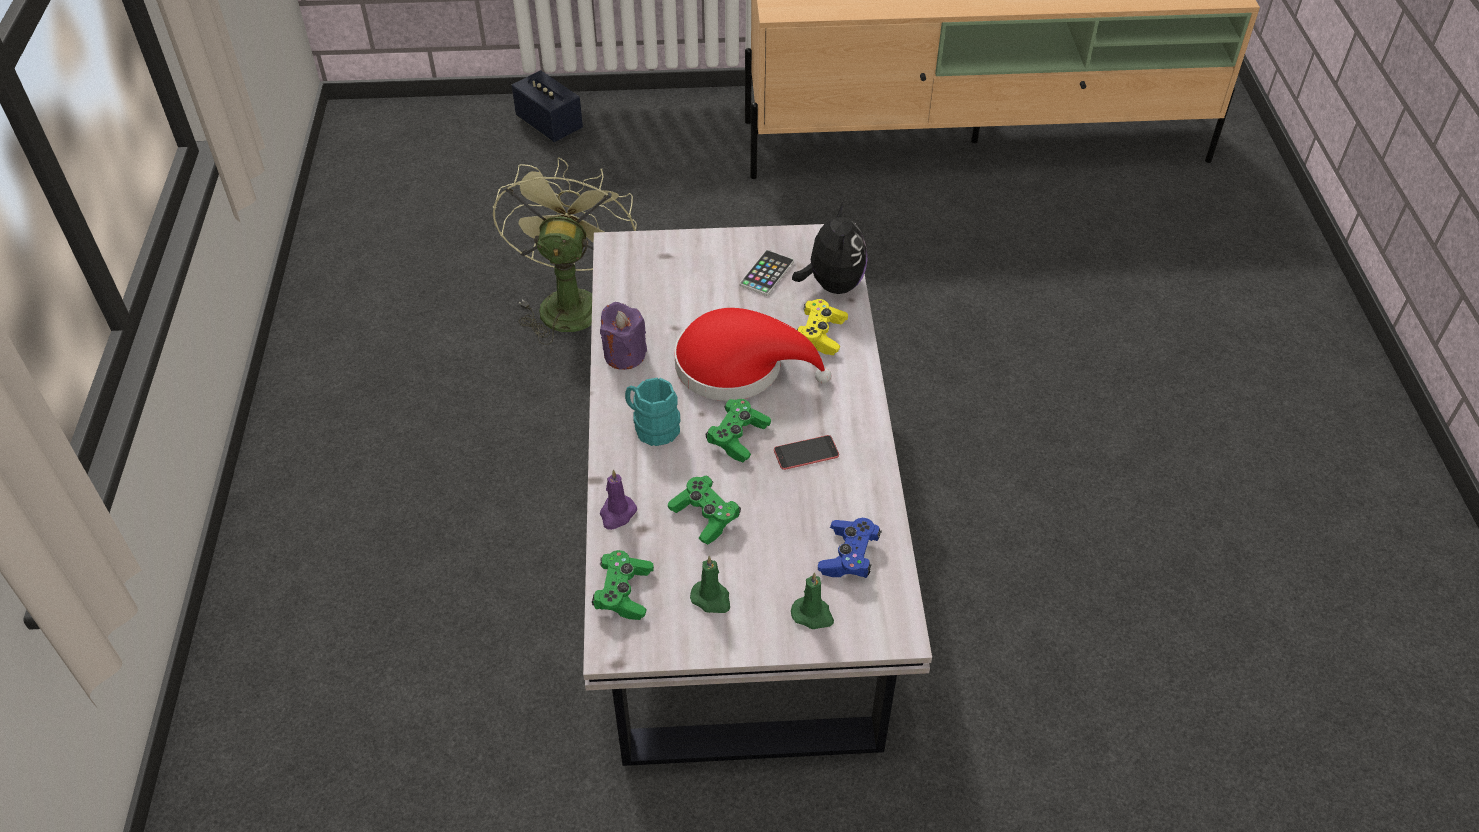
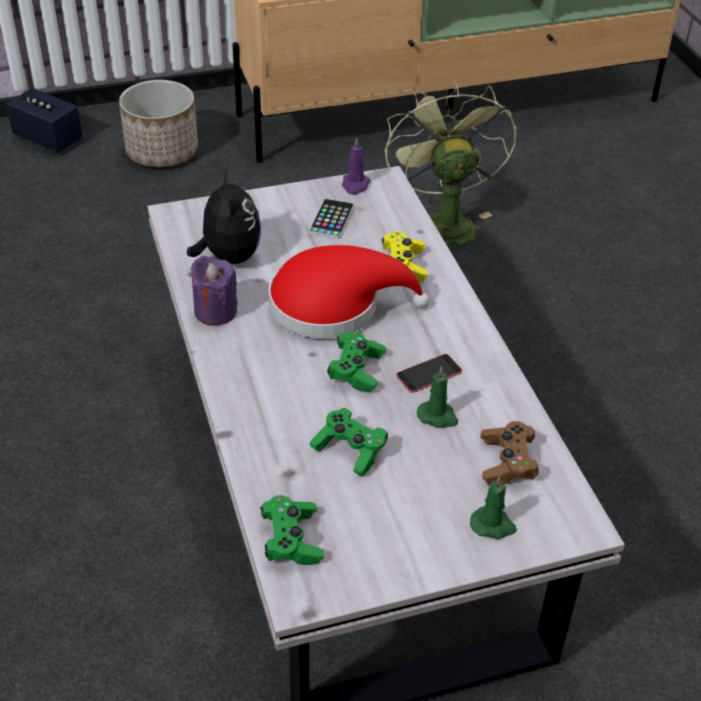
camera: 15 degrees left, 5 degrees down
(570, 301) = (113, 292): green fan -> green fan (441, 223)
(617, 514) = (258, 463): purple candle -> purple candle (355, 185)
(652, 427) = (266, 374): turquoise mug -> none
(658, 153) = (162, 151): none -> planter
(711, 599) = (385, 529): green candle -> green candle (438, 416)
(832, 284) = (397, 220): plush toy -> plush toy (228, 256)
(849, 556) = (507, 463): blue game controller -> brown game controller

